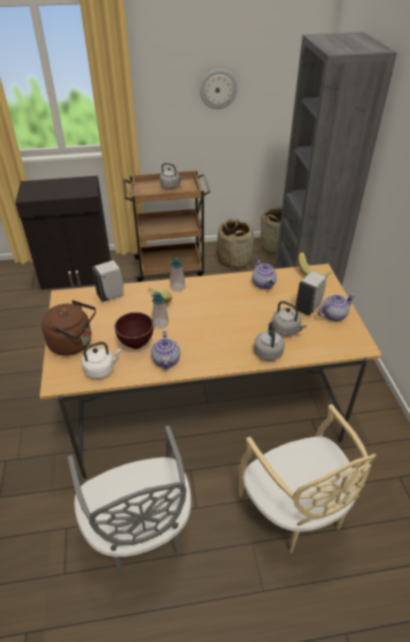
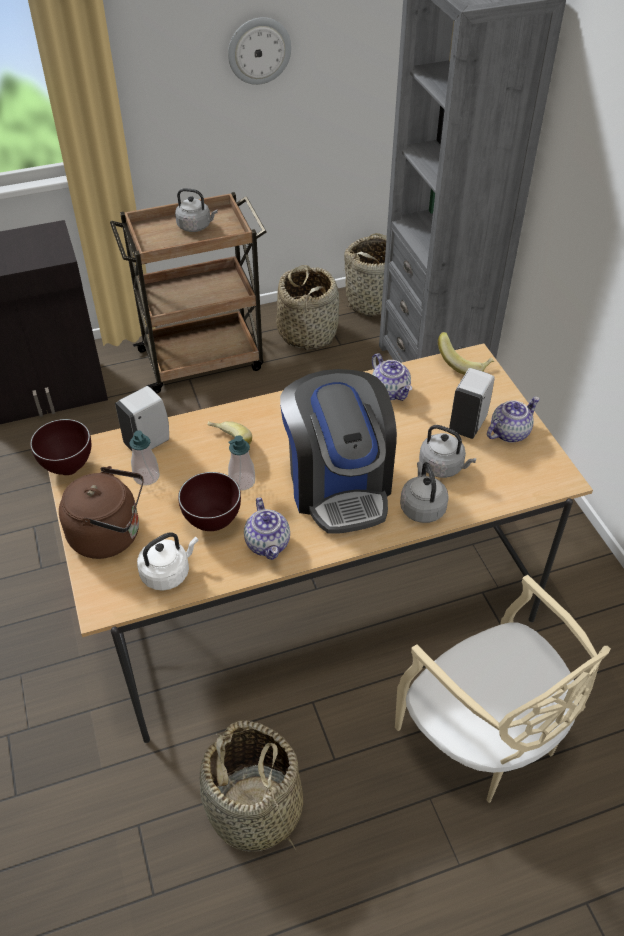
camera: 10 degrees left, 5 degrees up
(62, 303) = (69, 467): none -> brown bowl
(139, 531) = (255, 809): grey chair -> basket
(177, 287) = (253, 414): soap dispenser -> soap dispenser (146, 477)
(218, 332) = (338, 484): none -> coffee machine

